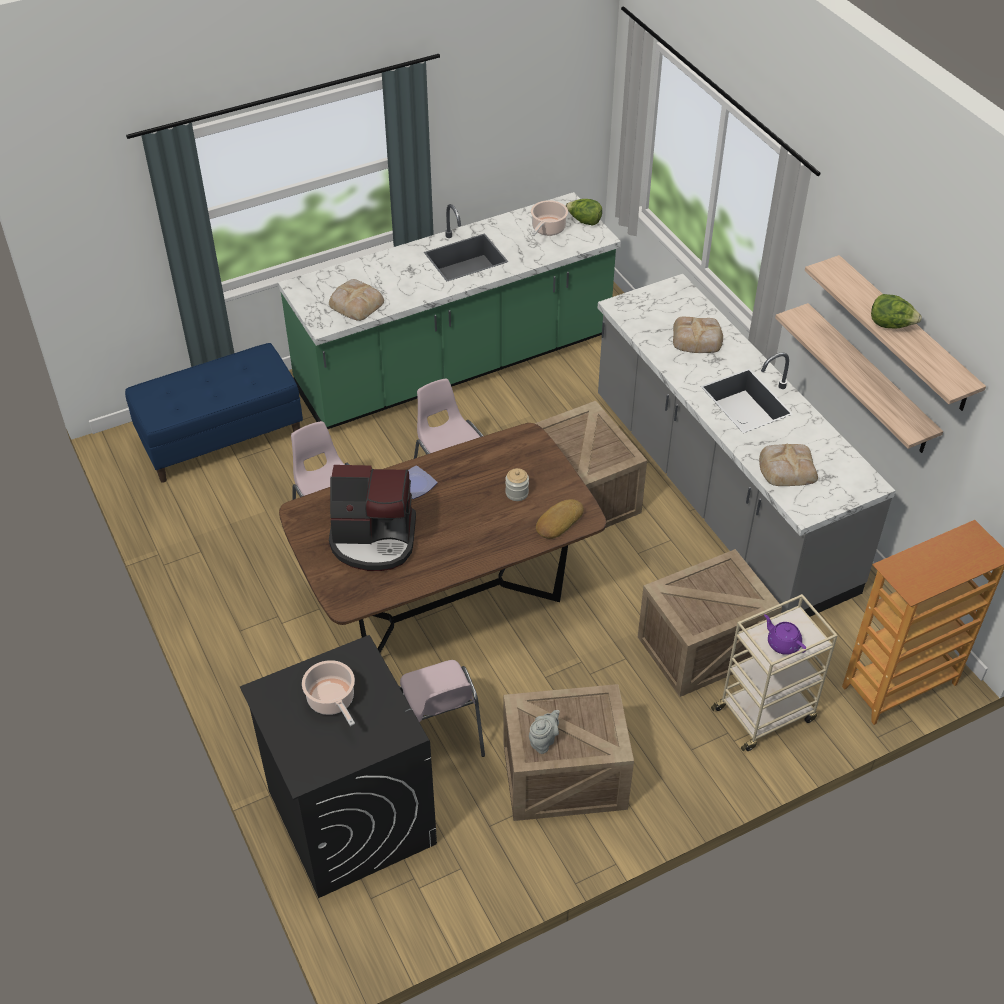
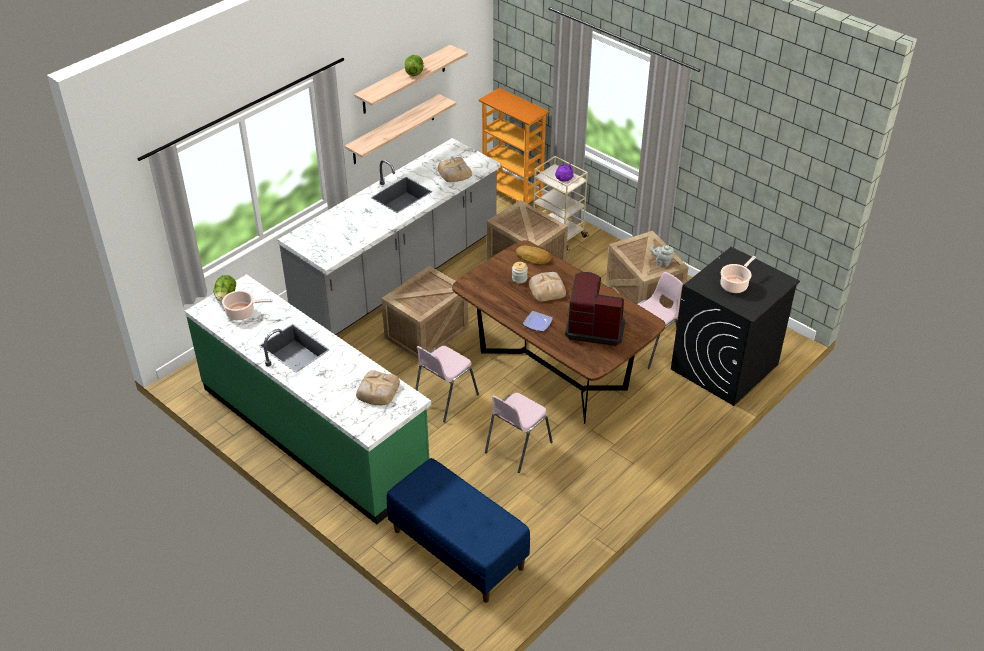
camera: 110 degrees left, 5 degrees down
(373, 540) = (594, 327): coffee machine -> coffee machine turned 60 degrees counterclockwise
(697, 339) = (349, 221): bread -> bread (547, 289)

